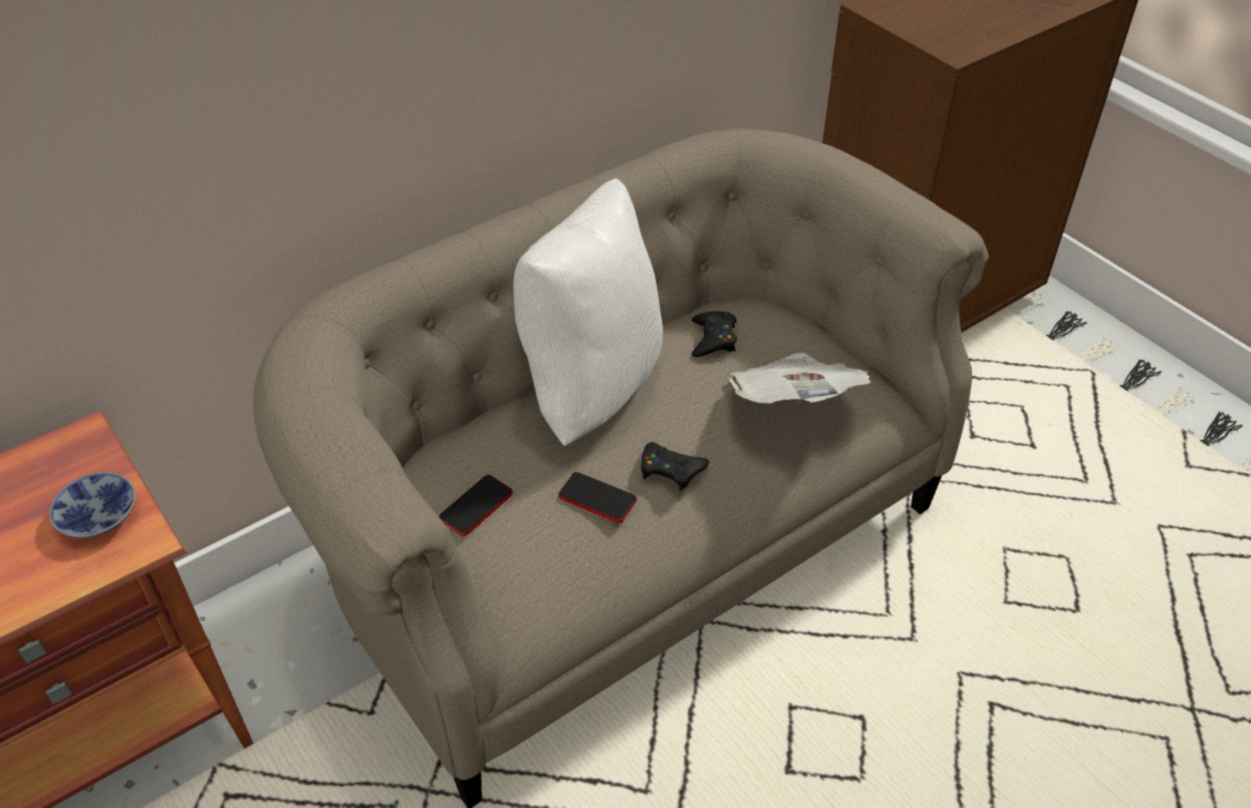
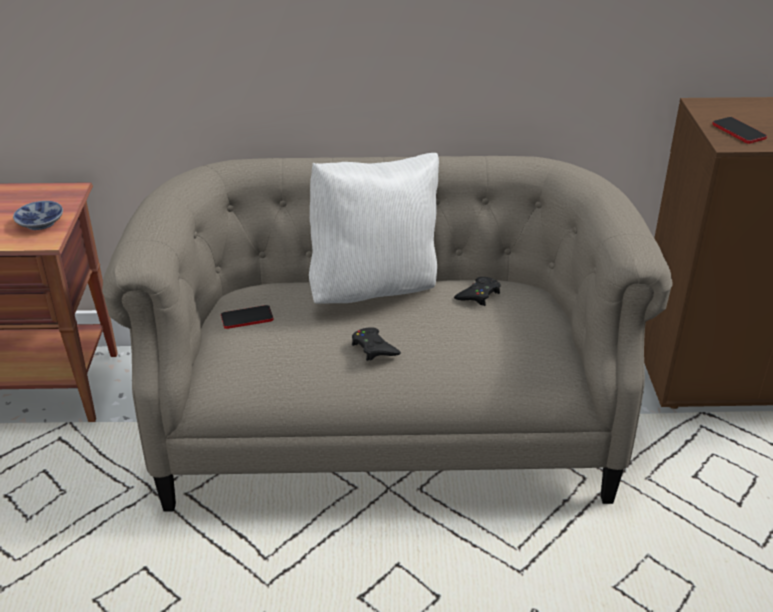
camera: 35 degrees right, 10 degrees down
(597, 498) = (315, 343): phone -> phone (738, 131)
(793, 404) = (490, 348): newspaper -> none

